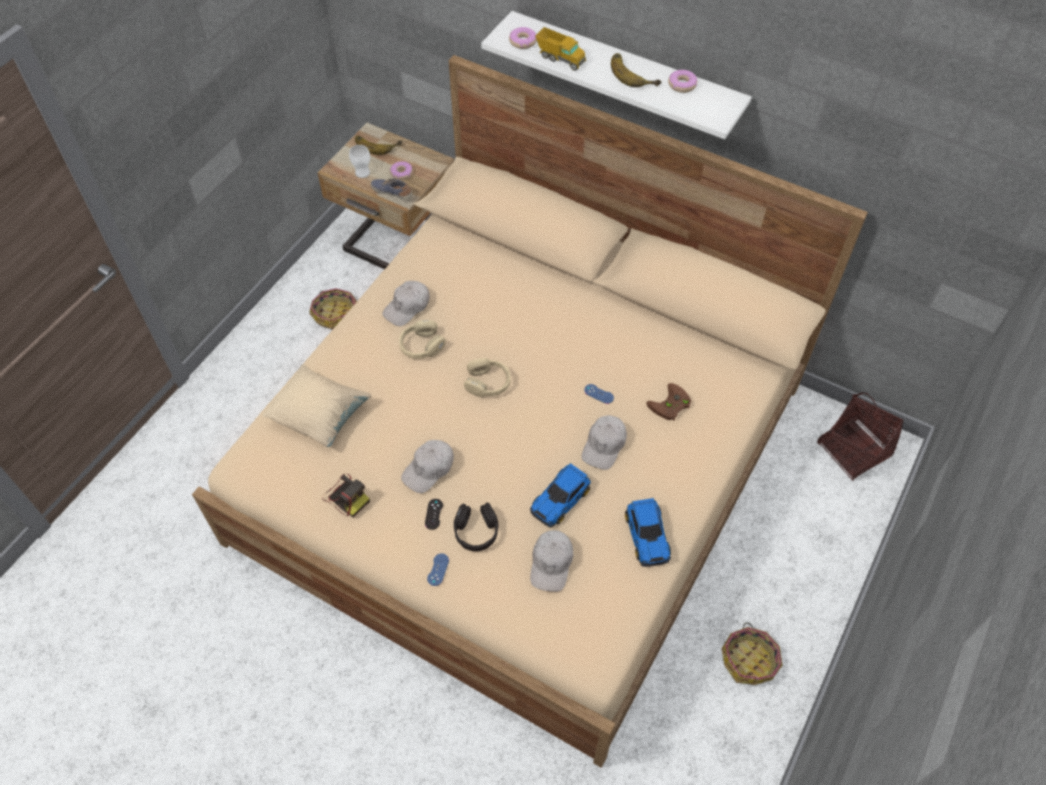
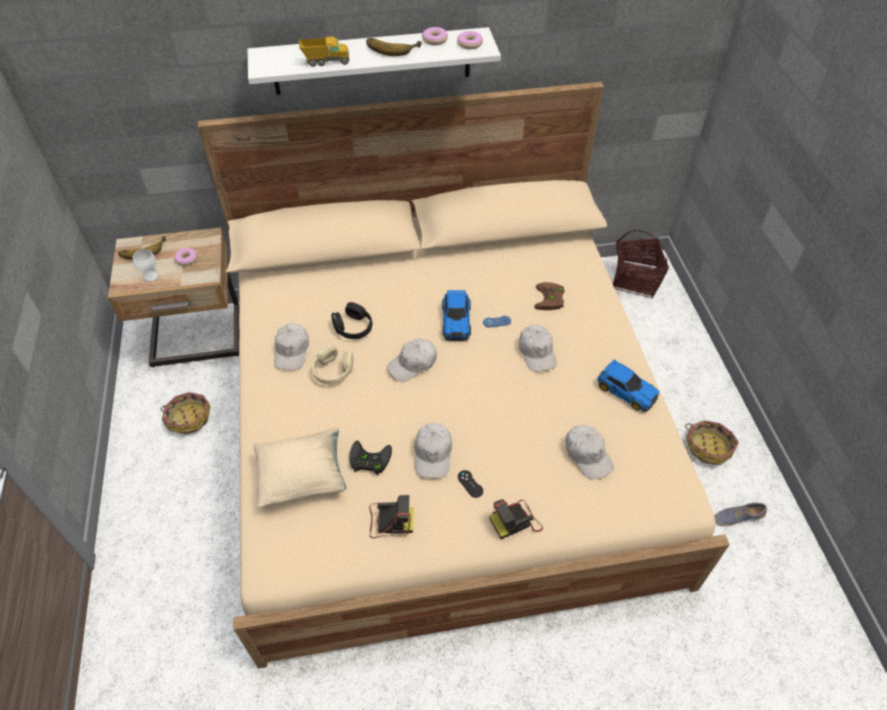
camera: 40 degrees left, 5 degrees down
(374, 437) = (368, 460): none -> black game controller
(392, 192) = (193, 277): shoe -> shoe (737, 517)
(438, 569) = (515, 521): blue game controller -> camera
(476, 531) = (513, 473): black headphones -> black headphones (353, 327)
(488, 383) = (413, 364): beige headphones -> white cap
(523, 42) = (282, 63): donut -> donut (470, 44)
(561, 499) = (547, 407): toy car -> toy car (456, 320)

